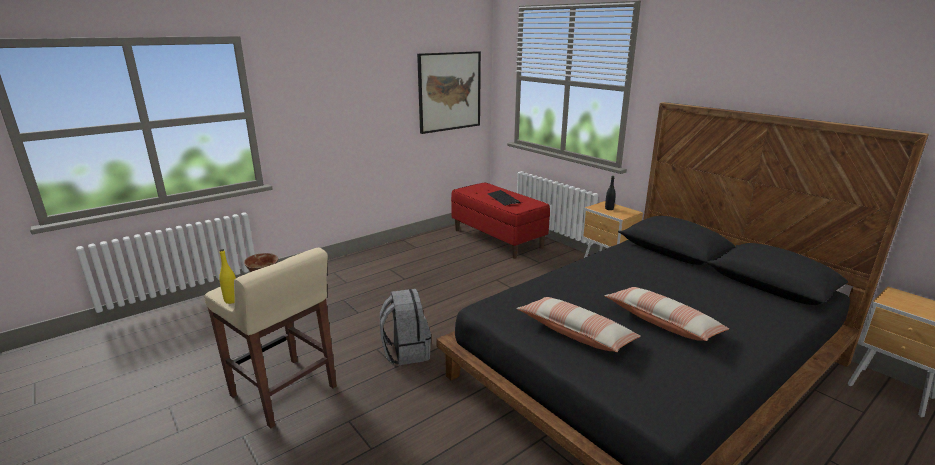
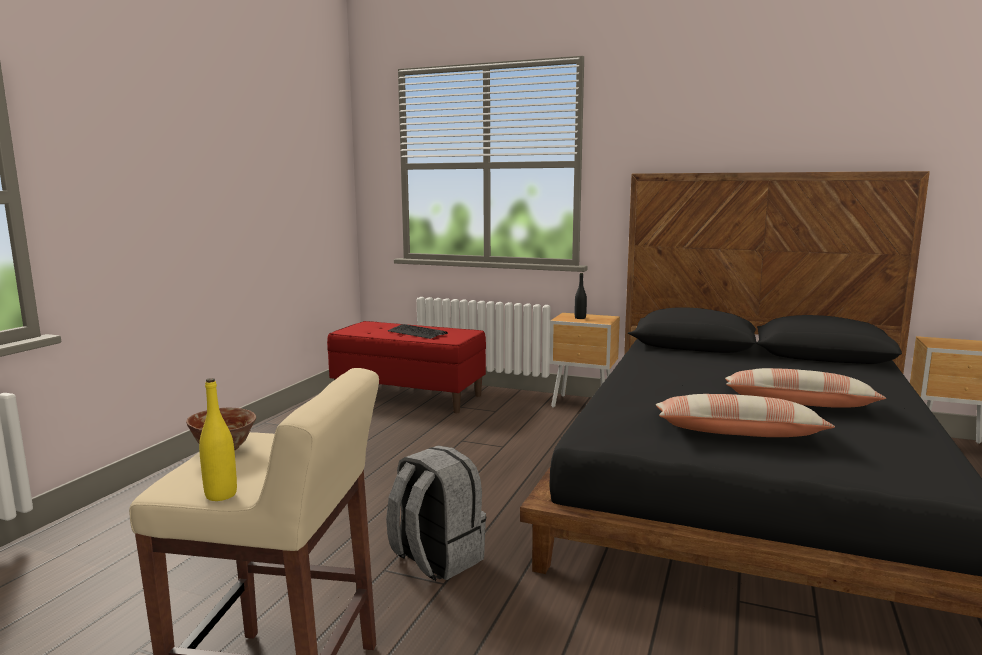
camera: 30 degrees left, 10 degrees down
(449, 91) = (309, 185): picture -> none

